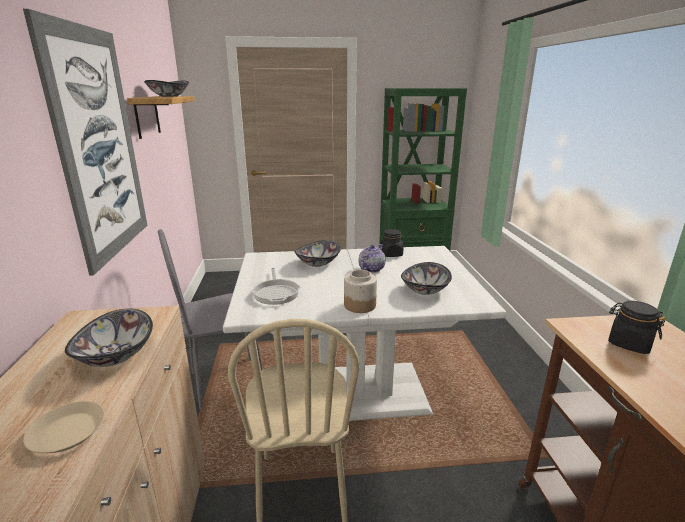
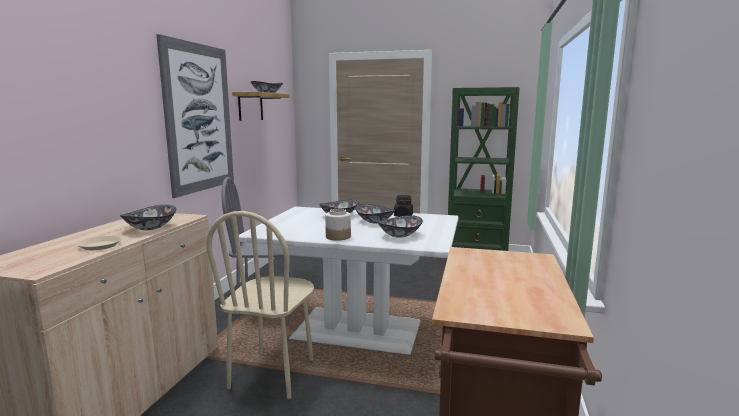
camera: 20 degrees right, 10 degrees down
(276, 293) = (289, 225): frying pan -> none
(371, 269) = (374, 221): teapot -> bowl
(629, 344) = (493, 263): black jar -> none

